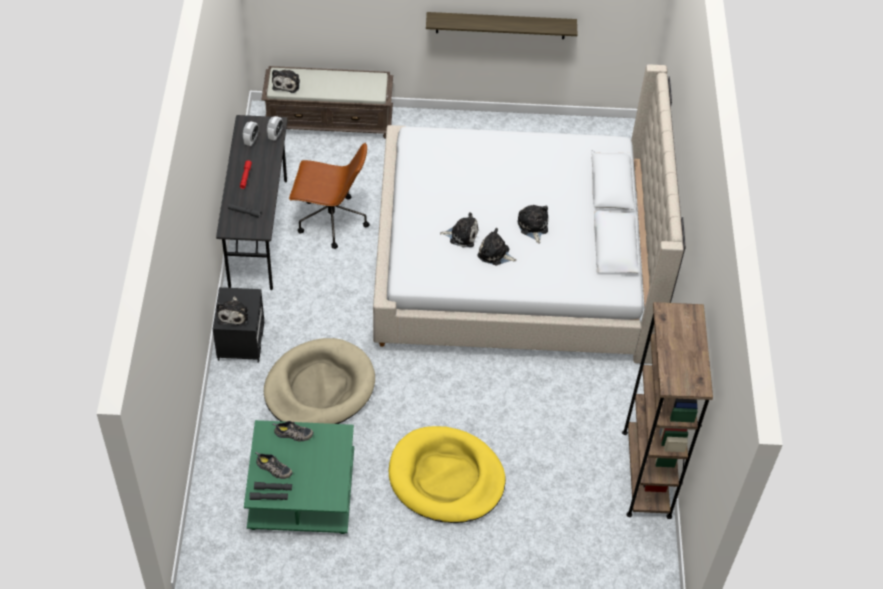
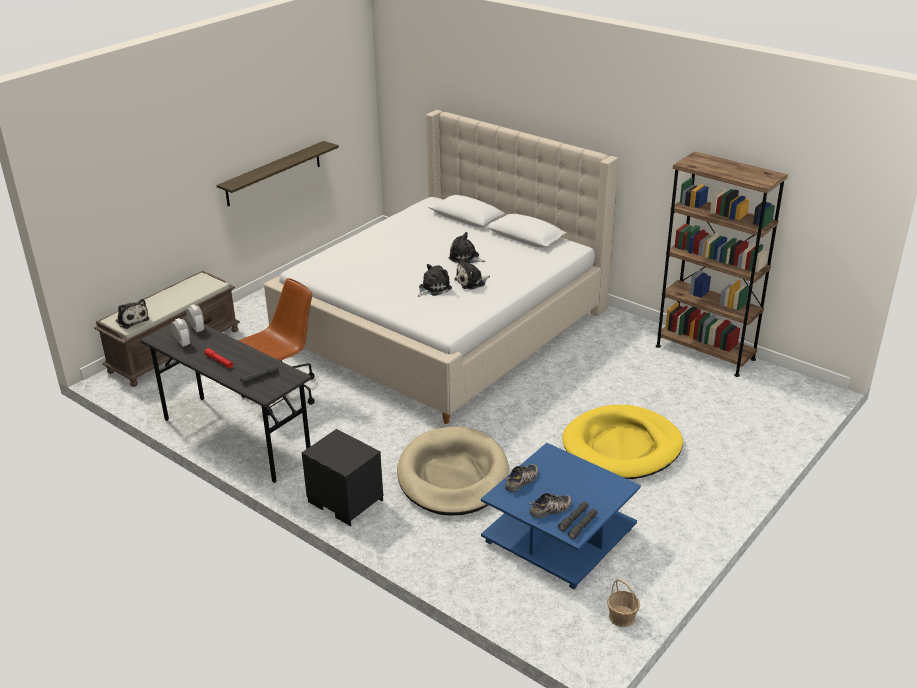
camera: 50 degrees left, 20 degrees down
(233, 314) = (345, 456): plush toy -> none
(244, 573) = (622, 617): none -> basket
(301, 490) = (557, 536): green coffee table -> blue coffee table

